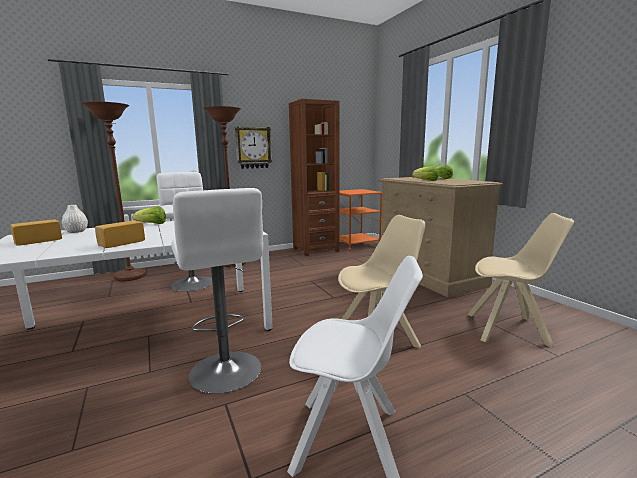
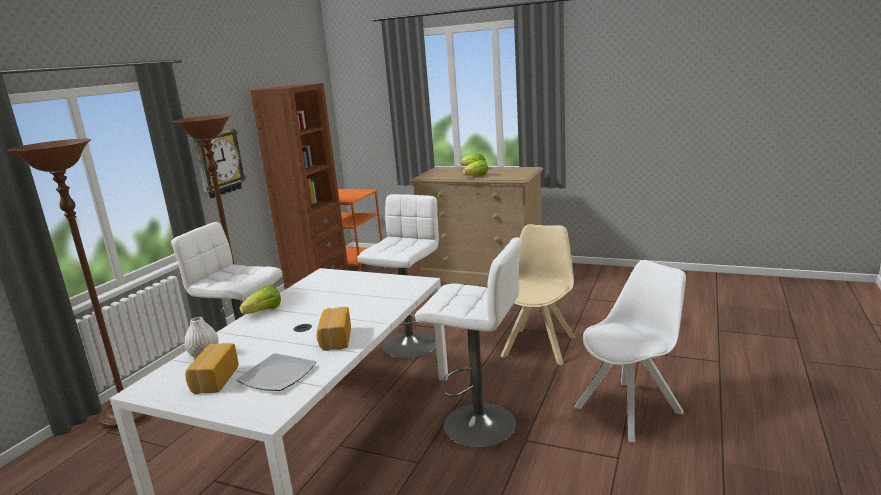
camera: 40 degrees left, 5 degrees up
(49, 248) = (277, 376): none -> plate
(296, 298) = (411, 344): none -> white stool
(509, 329) = (604, 298): beige chair -> none

